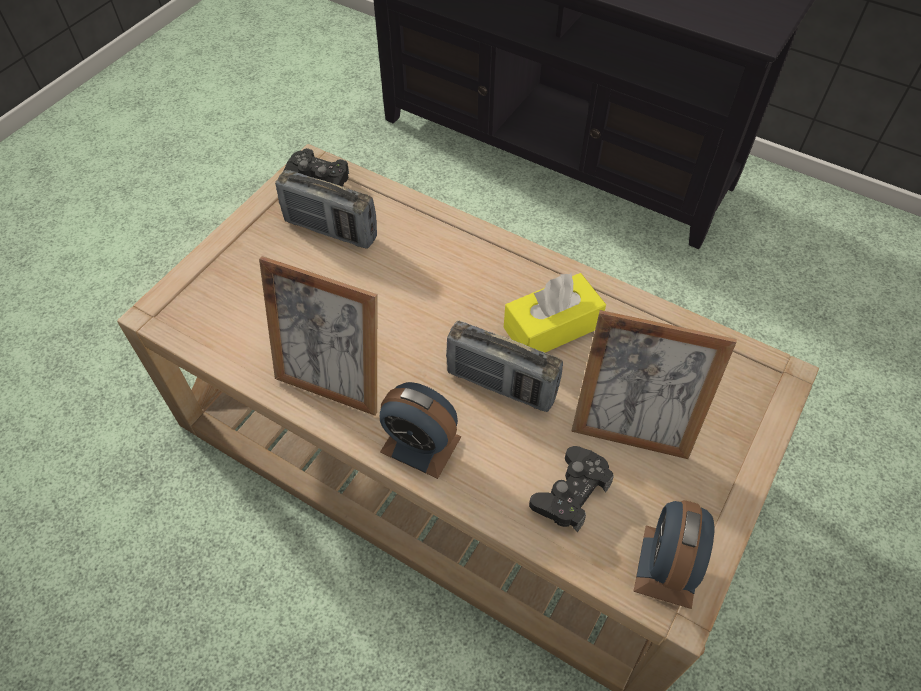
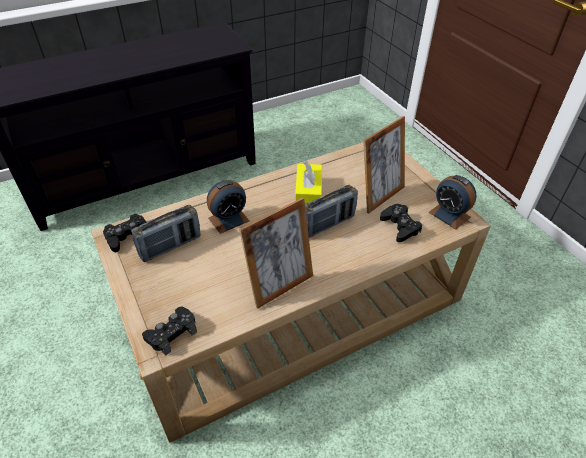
camera: 60 degrees left, 10 degrees down
(189, 311) = (172, 333): none -> black game controller
(420, 444) = (342, 265): alarm clock -> alarm clock (228, 219)

